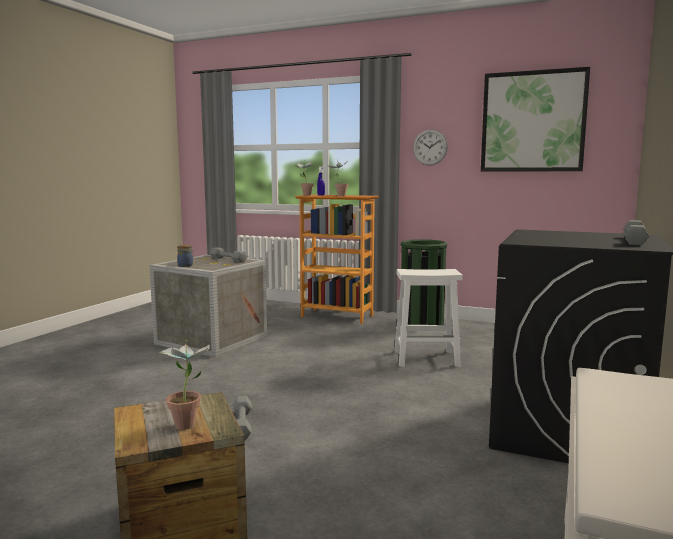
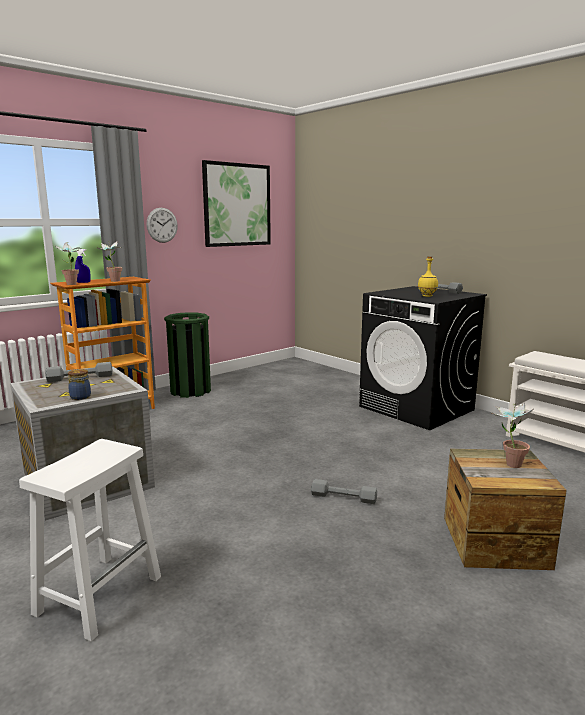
camera: 65 degrees left, 5 degrees up
(427, 358) = (272, 408): white stool -> white stool (100, 593)
(555, 239) = (427, 296): none -> yellow bottle

